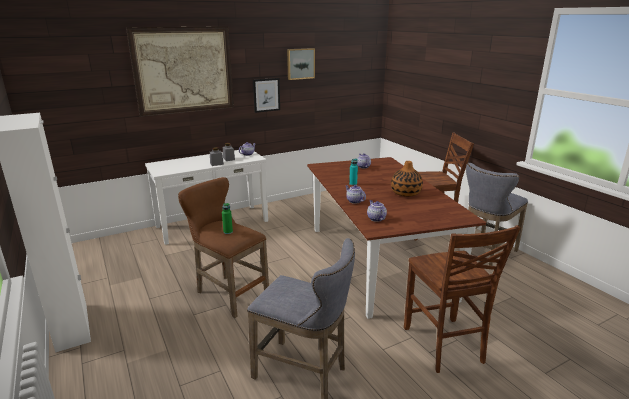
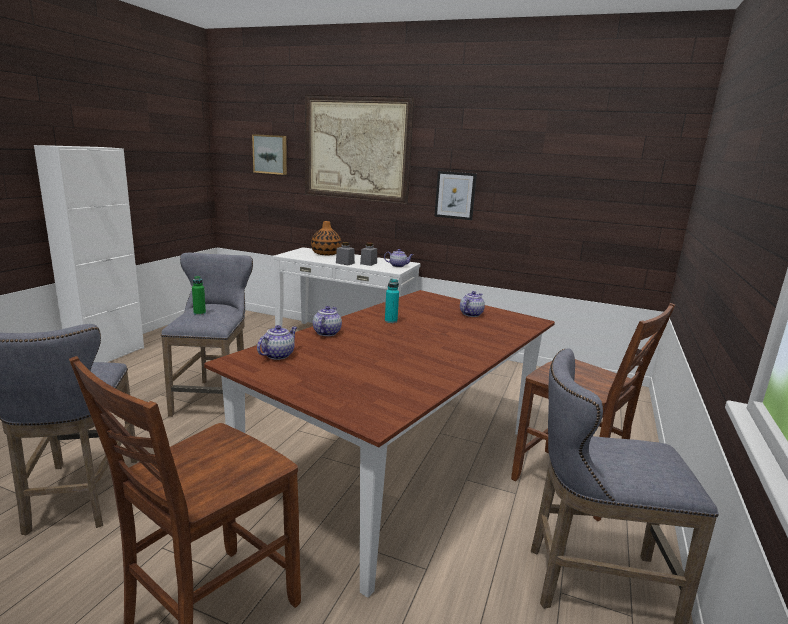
camera: 50 degrees right, 5 degrees down
(228, 293) = (214, 396): brown stool -> grey stool
(300, 63) = (515, 157): picture -> picture (270, 154)
(405, 193) = (411, 355): vase -> vase (326, 254)

